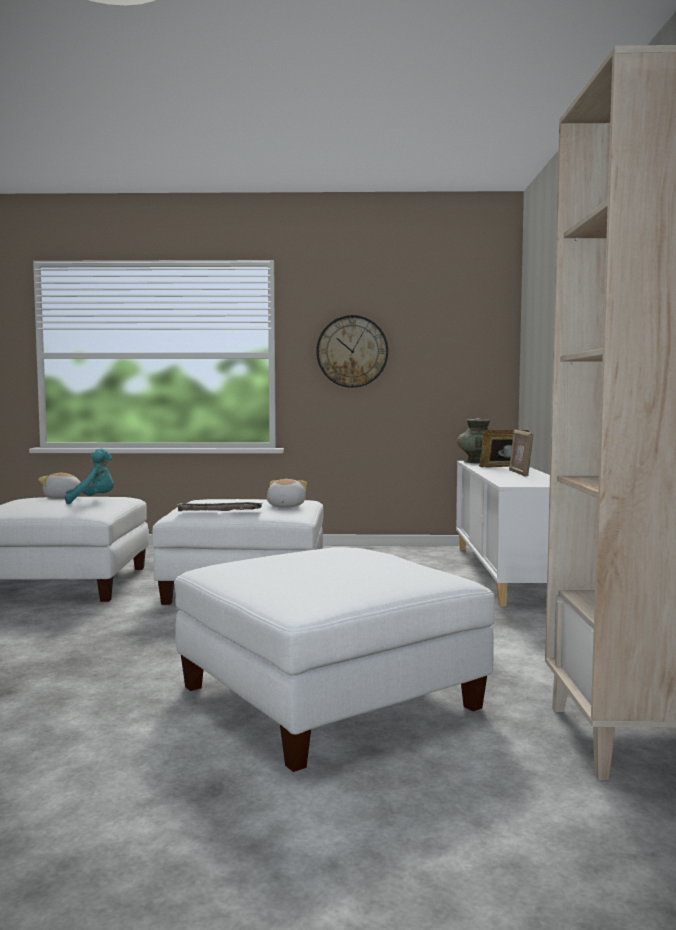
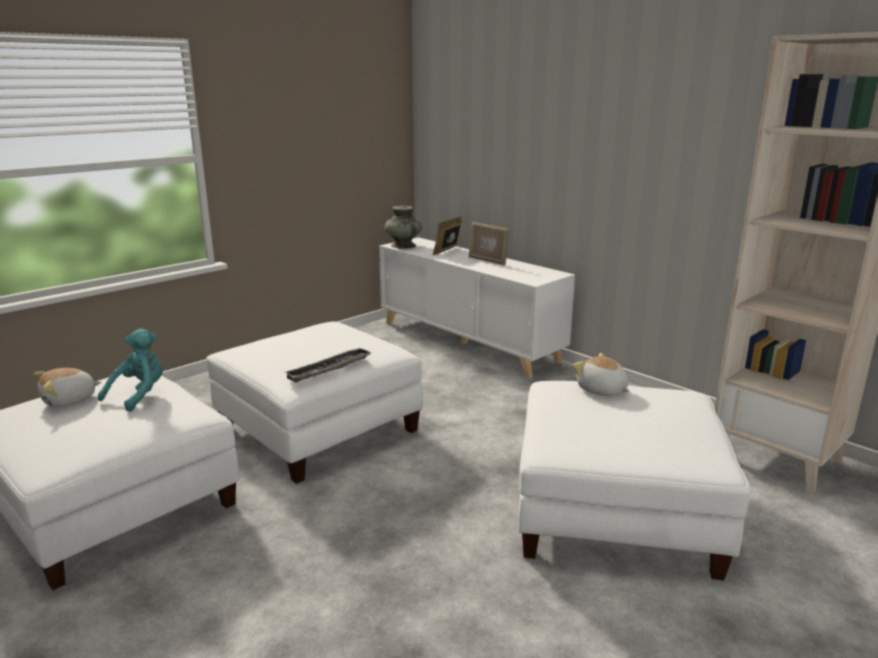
camera: 45 degrees left, 15 degrees up
(285, 506) = (358, 342): plush toy -> plush toy (601, 390)
(352, 351) = (280, 147): wall clock -> none

